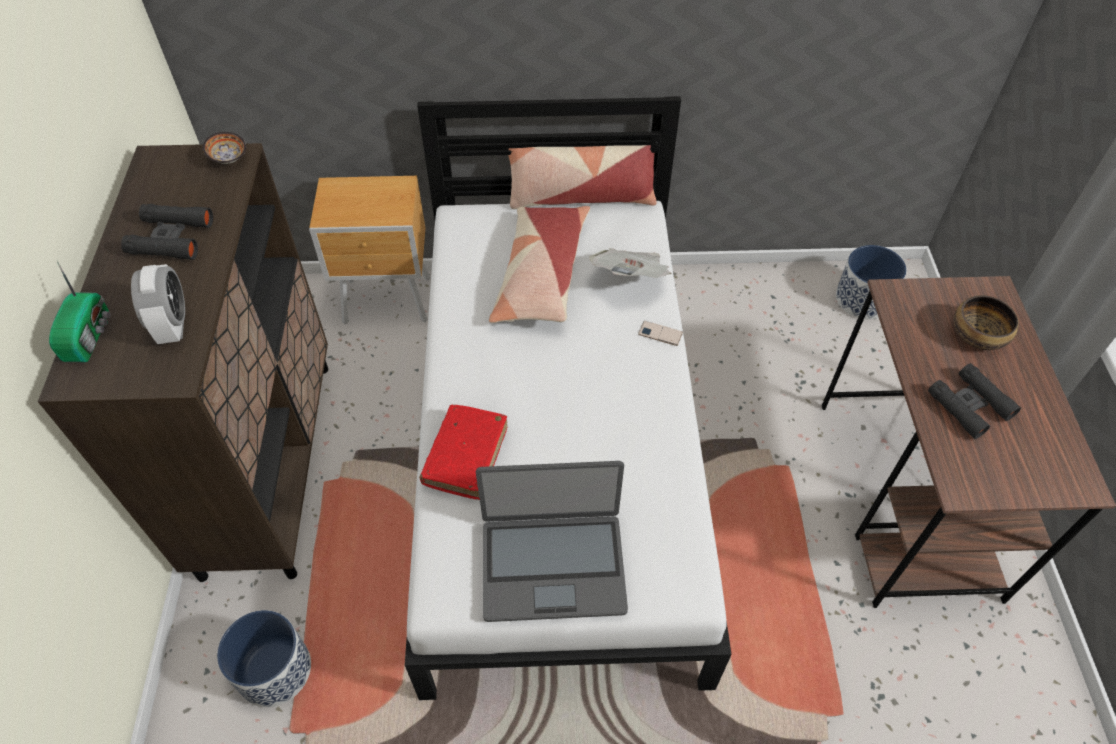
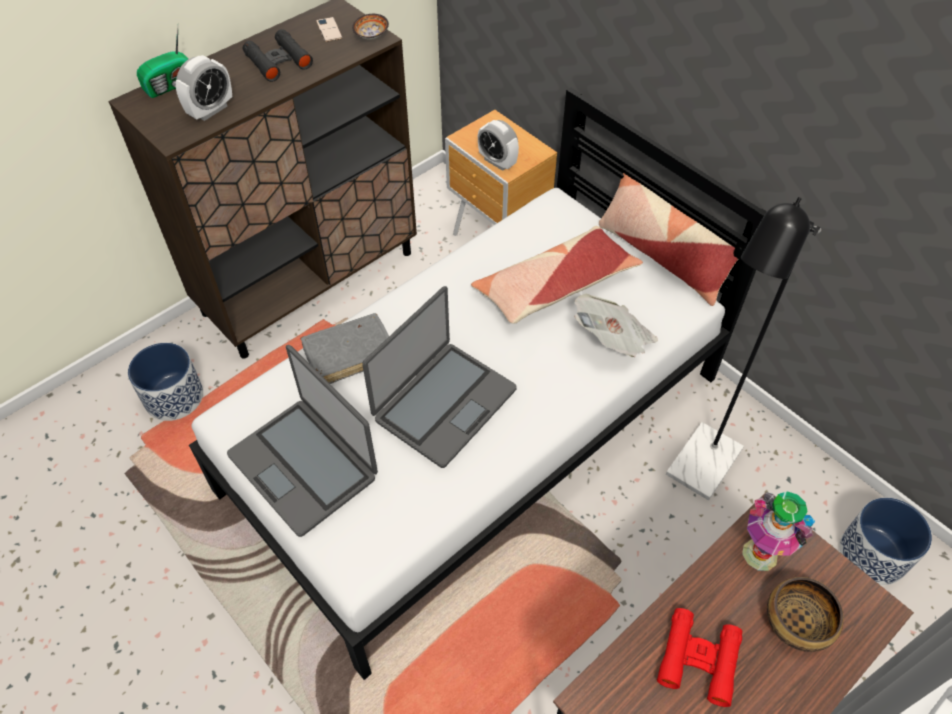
camera: 50 degrees right, 0 degrees up
(381, 216) = (497, 162): none -> alarm clock
(466, 456) = (349, 354): red book -> grey book
(585, 423) = (443, 403): none -> laptop
(660, 333) = (579, 395): phone -> phone (329, 30)
(723, 341) = (697, 472): none -> black floor lamp
(914, 316) = (760, 554): none -> vase
(969, 405) = (698, 659): black binoculars -> red binoculars

